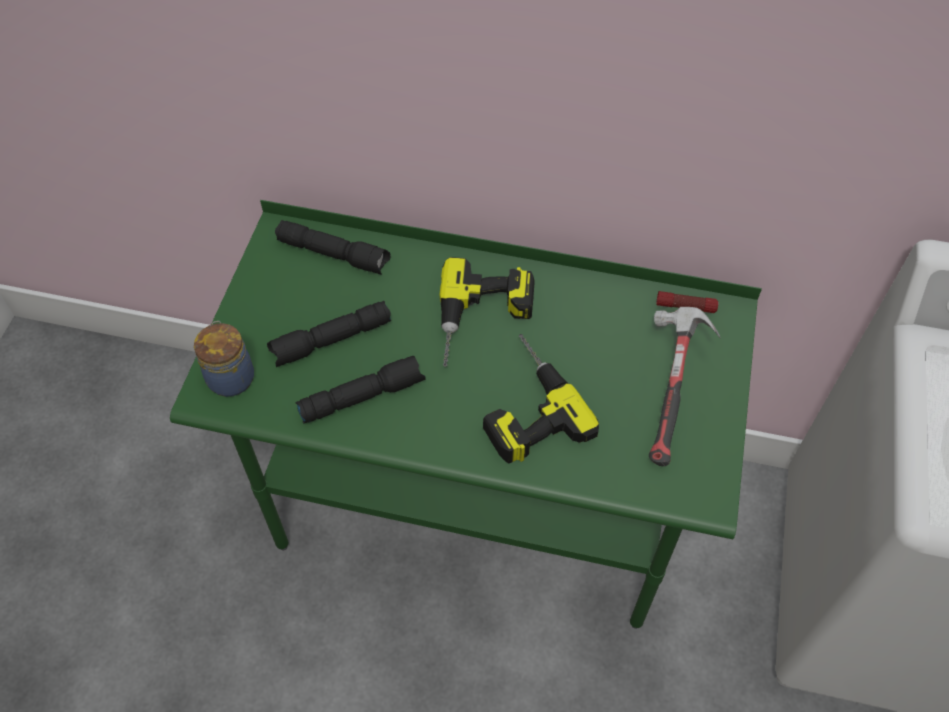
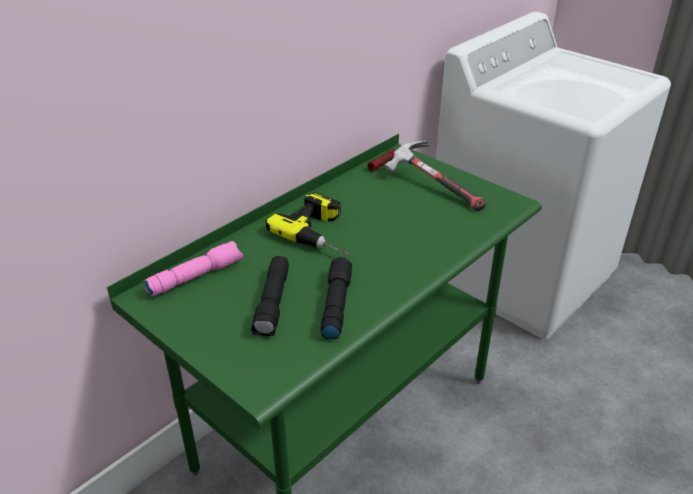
camera: 60 degrees left, 20 degrees down
(231, 376) = (254, 368): jar -> none
(334, 254) = (196, 276): black flashlight -> pink flashlight
(523, 404) = (401, 240): power drill -> none

